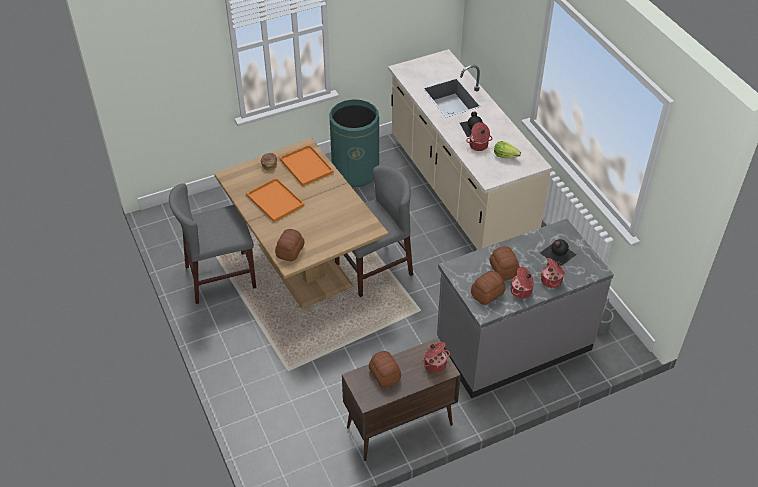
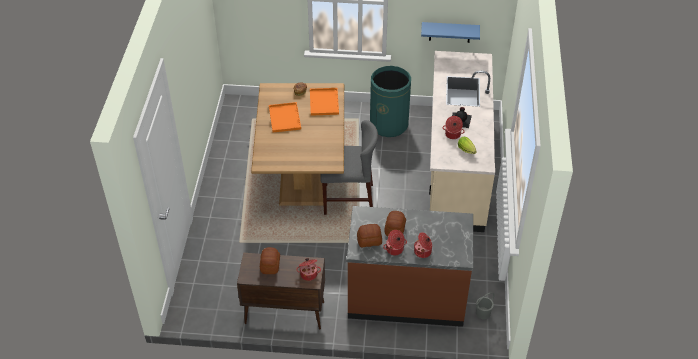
camera: 30 degrees right, 0 degrees up
(220, 277) = (242, 161): grey chair -> none
(289, 251) = (267, 156): bread -> none
(398, 39) = (450, 32): none -> blue shelf
(513, 345) = (406, 296): grey counter -> brown counter
(557, 253) = (443, 235): black bottle -> none

